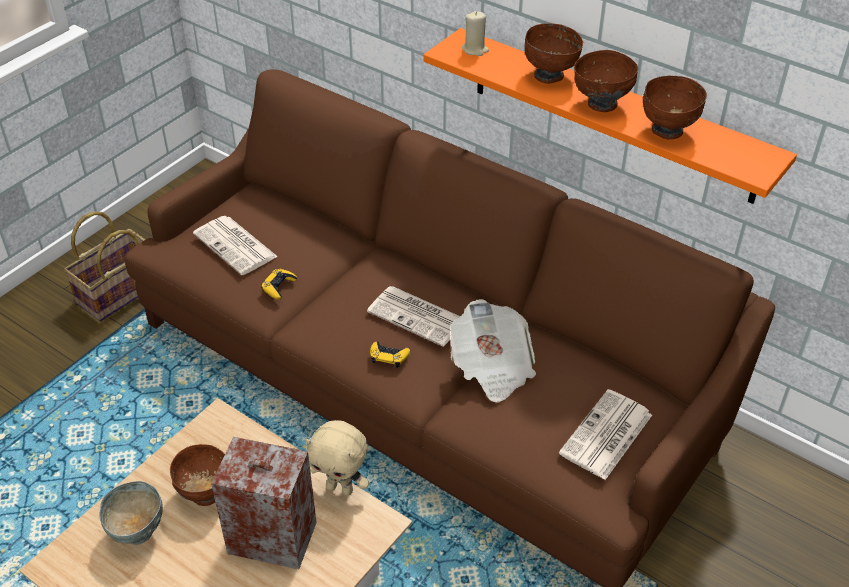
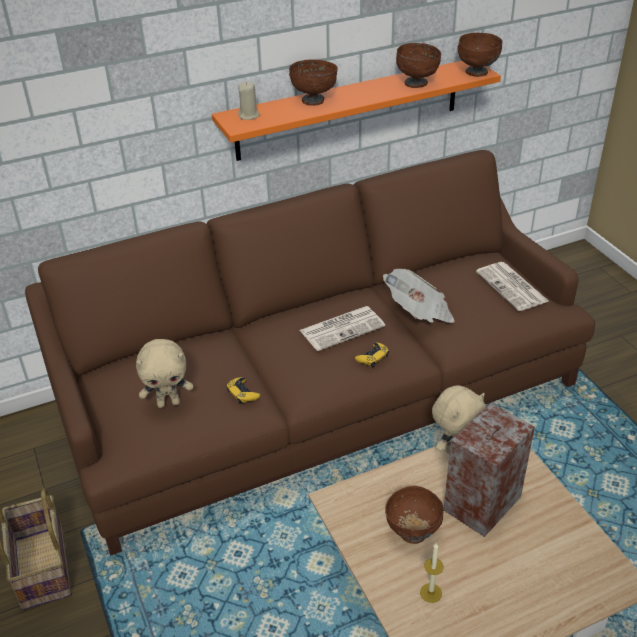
camera: 60 degrees left, 5 degrees down
(138, 532) = (431, 593): grey bowl -> candle
(236, 246) = (169, 403): newspaper -> beige plush toy
(601, 104) = (366, 94): brown bowl -> brown bowl (477, 72)

